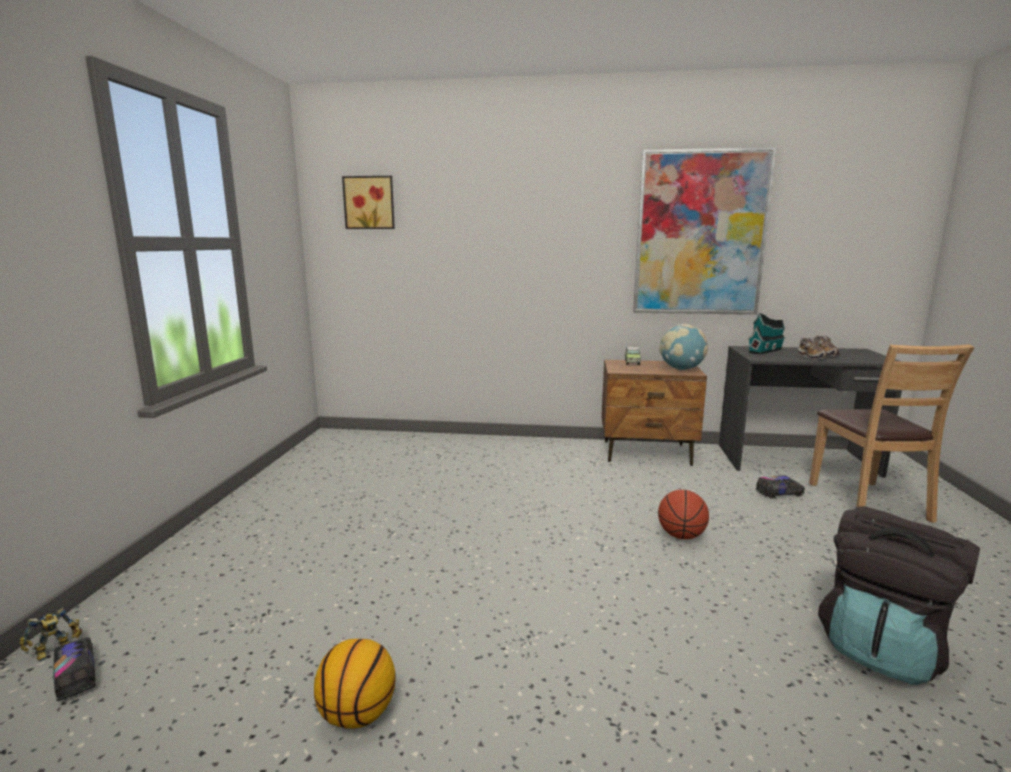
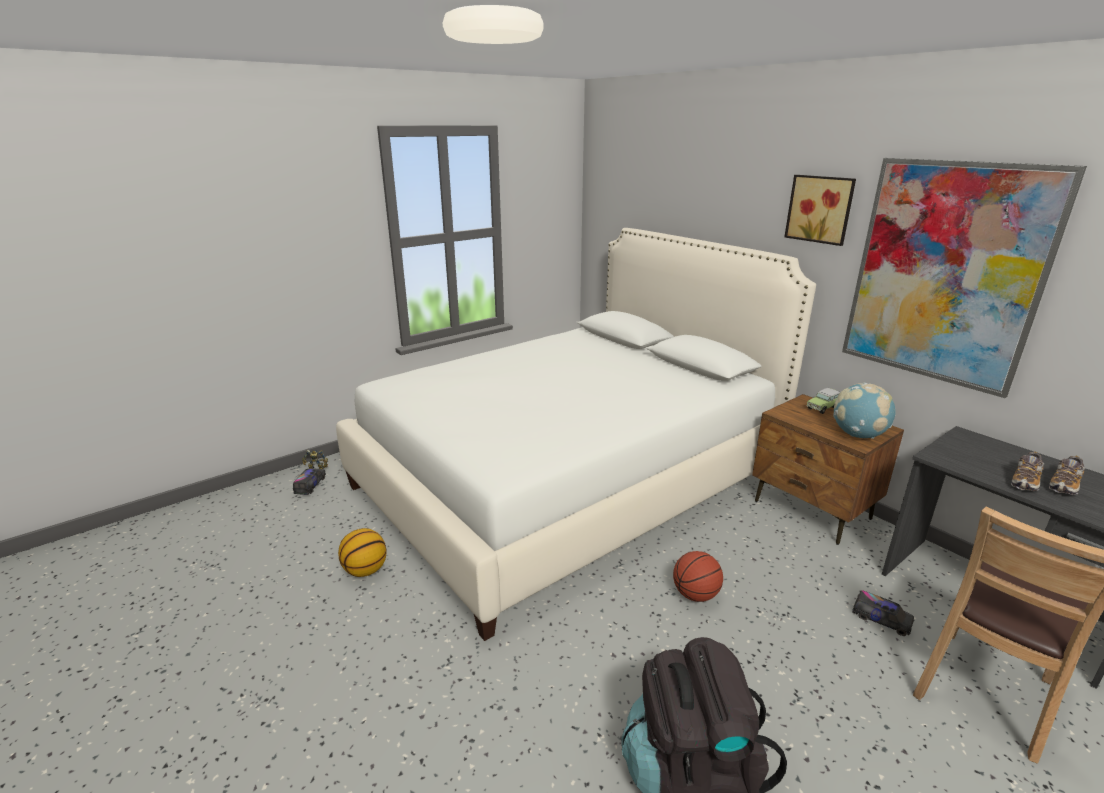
camera: 45 degrees right, 10 degrees up
(369, 203) = (626, 191): picture -> picture (820, 209)
(450, 507) = (568, 481): none -> white bed
(766, 351) = (985, 450): toy house -> none

